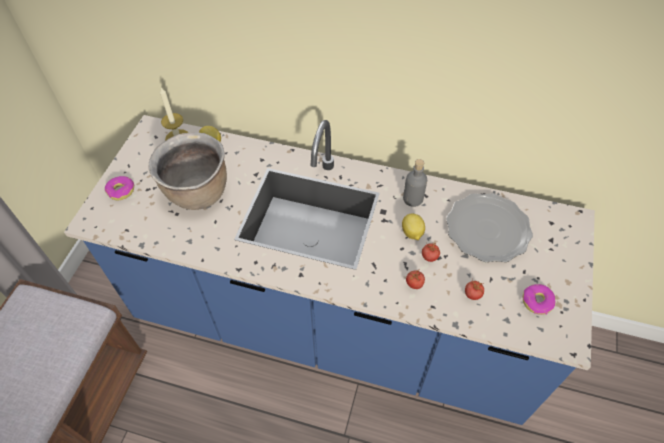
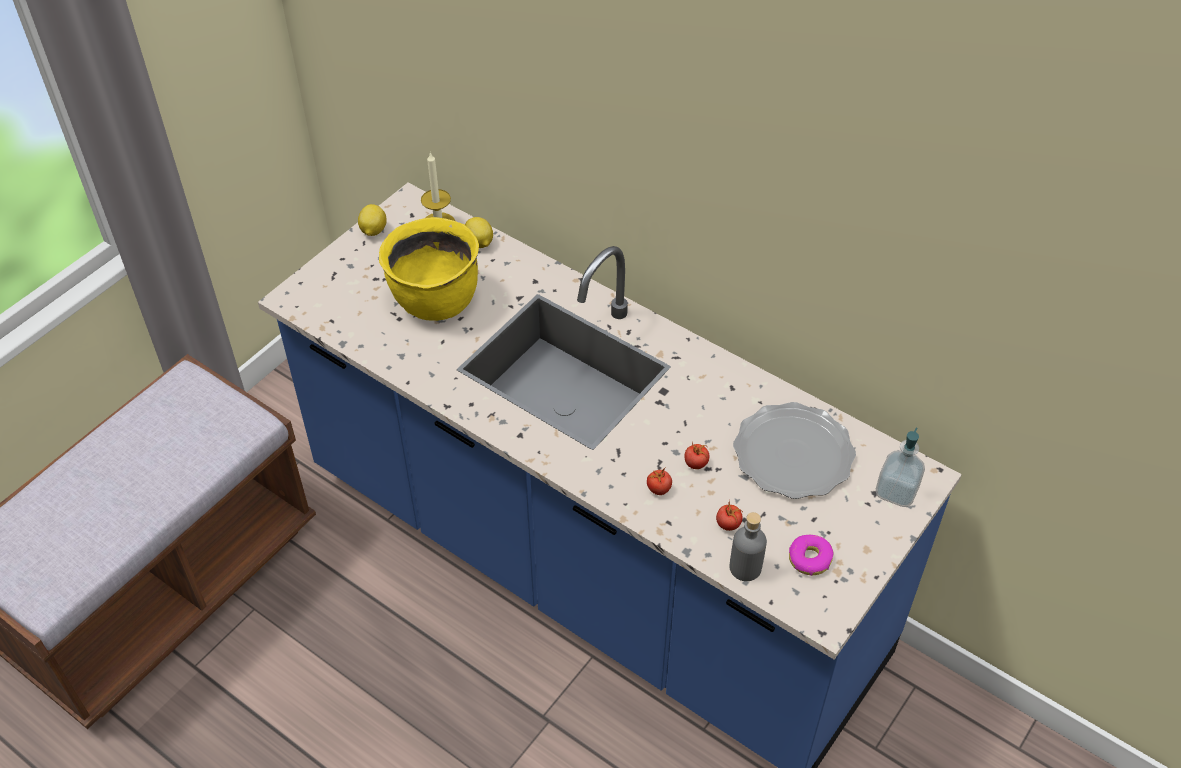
camera: 20 degrees right, 5 degrees down
(121, 191) = (343, 272): donut -> none
(197, 193) = (435, 301): brown cooking pot -> yellow cooking pot
(412, 233) = (688, 429): lemon -> lemon (373, 231)
(413, 198) = (712, 386): grey bottle -> grey bottle (745, 567)
(563, 235) = (896, 491): none -> soap dispenser

